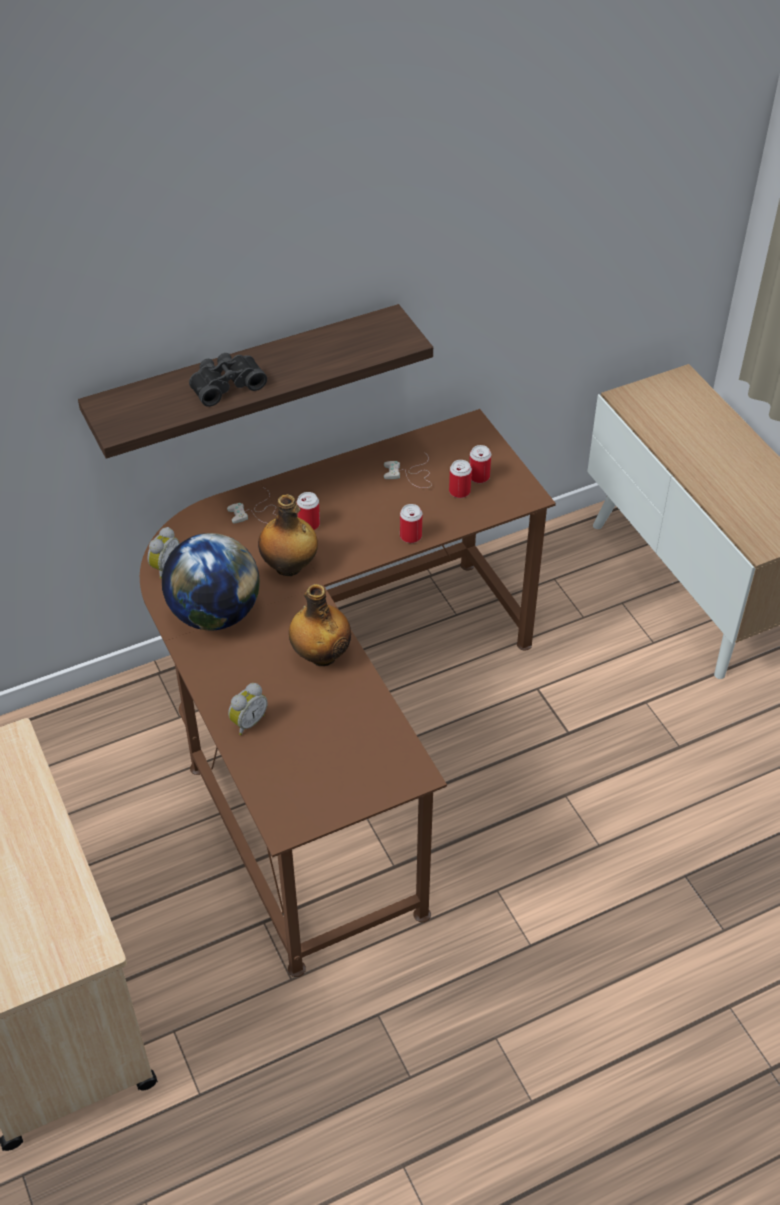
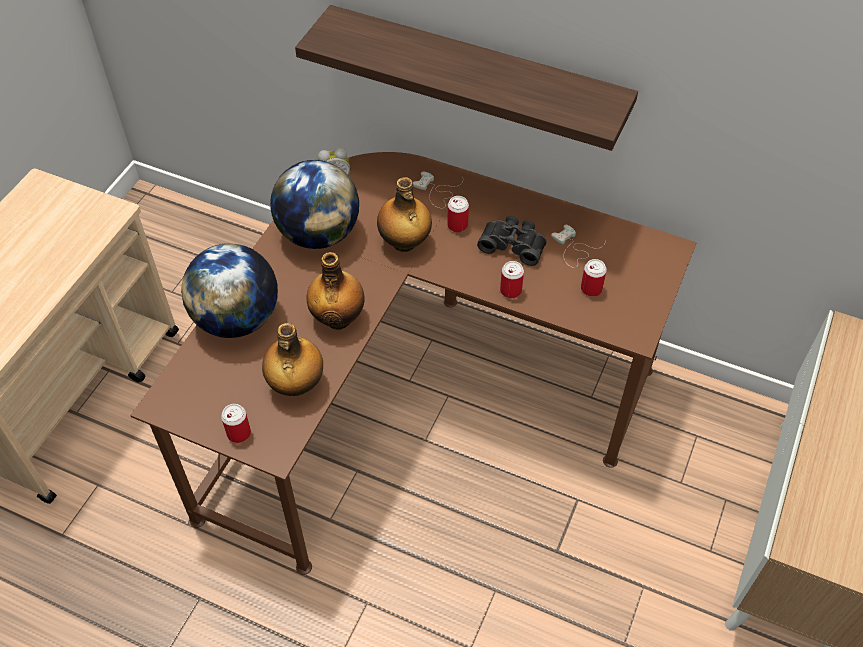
camera: 50 degrees right, 5 degrees up
(225, 385) = (428, 61): black binoculars -> black binoculars (513, 244)
(247, 722) = (237, 319): alarm clock -> globe
(361, 723) = (295, 385): none -> bottle
(479, 477) = (621, 290): can -> can (239, 433)

